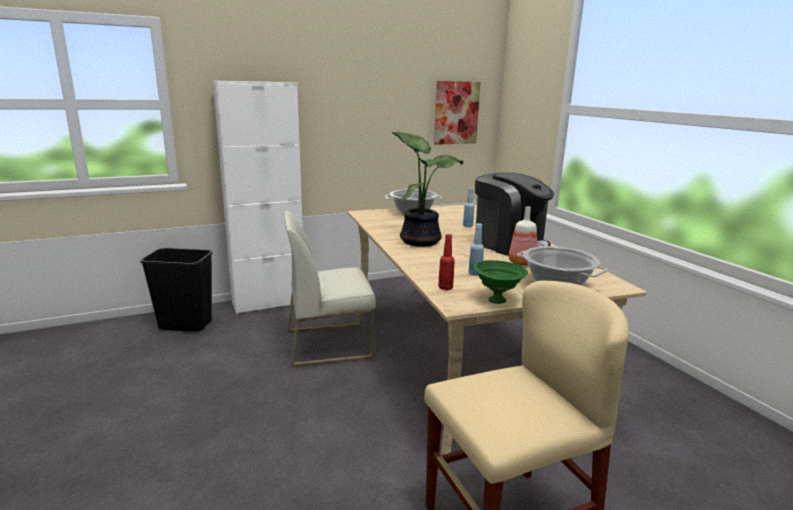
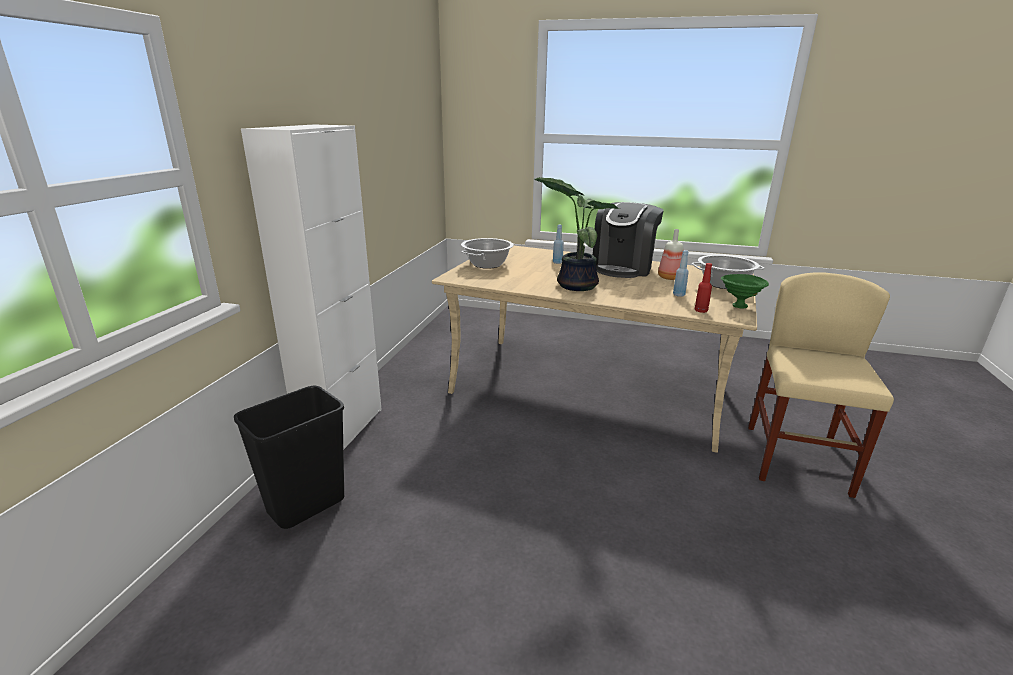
camera: 50 degrees left, 5 degrees up
(329, 344) = (488, 429): white chair -> none
(456, 113) = (422, 149): picture -> none
(509, 244) = (623, 268): coffee machine -> coffee machine turned 120 degrees clockwise

